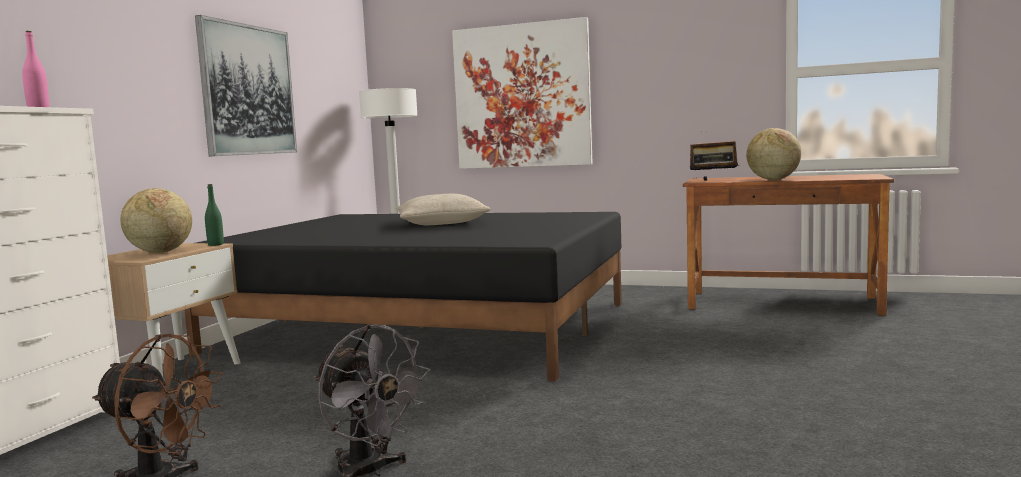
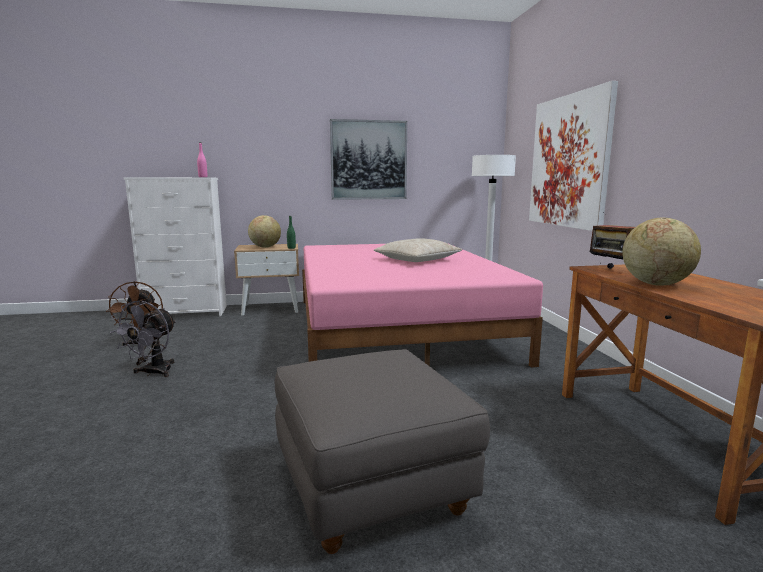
camera: 60 degrees right, 5 degrees up
(424, 327) = (397, 327): black bed -> pink bed
(811, 381) = (372, 487): none -> grey ottoman

